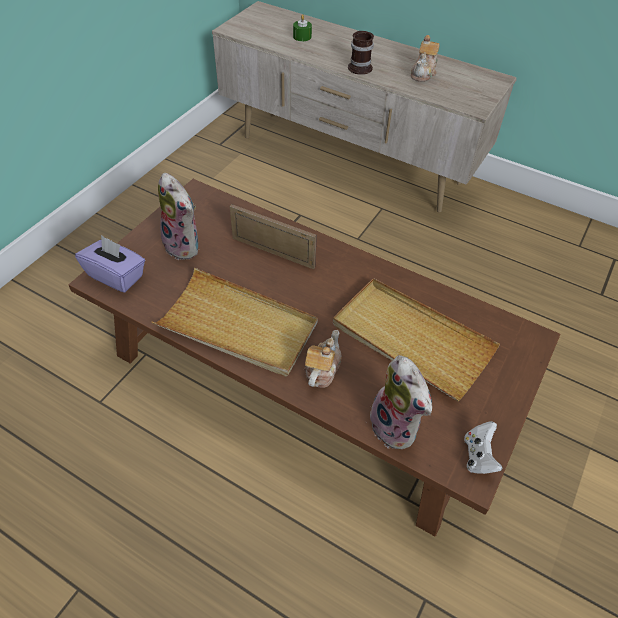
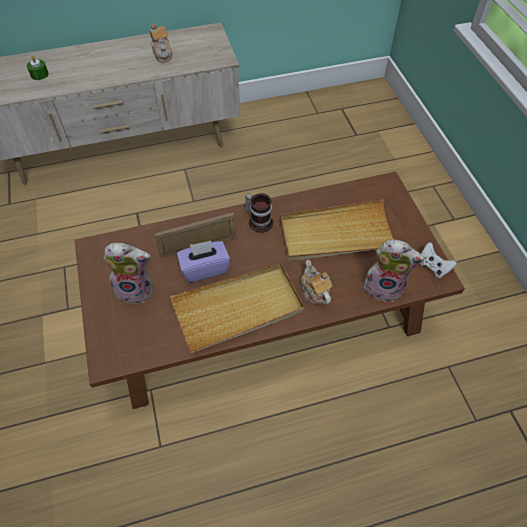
camera: 45 degrees left, 5 degrees up
(116, 276) = (116, 348): purple tissue box -> purple tissue box (204, 268)
(361, 67) = (115, 73): mug -> mug (259, 220)

